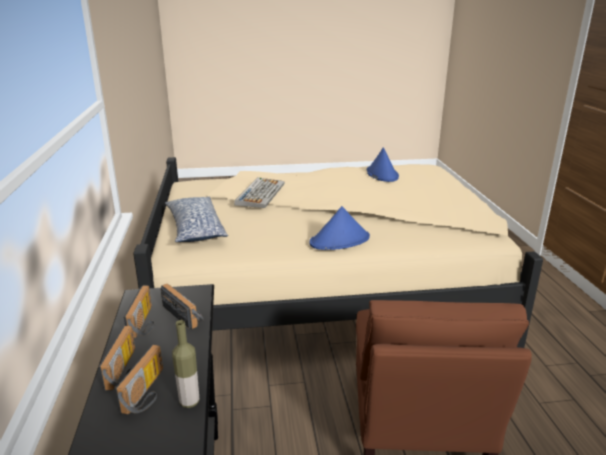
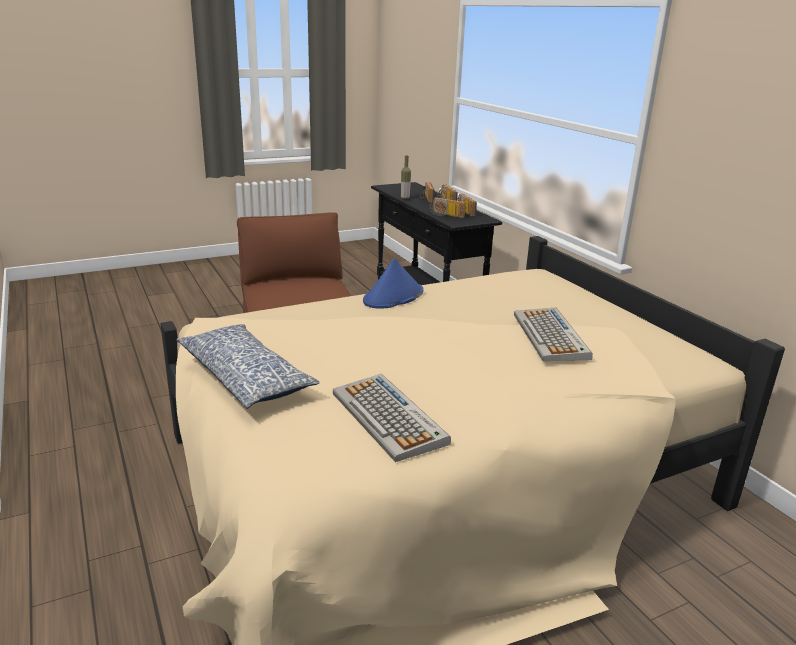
camera: 160 degrees right, 0 degrees up
(195, 228) = (558, 293): pillow -> pillow (245, 377)
(382, 174) = (390, 418): blue hat -> keyboard

